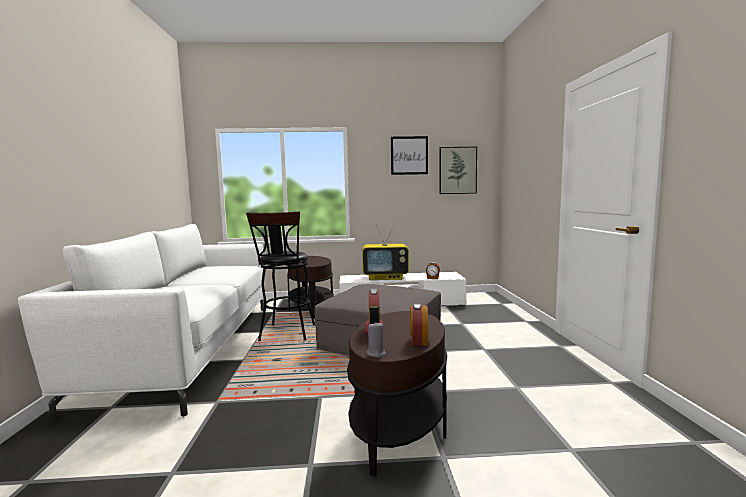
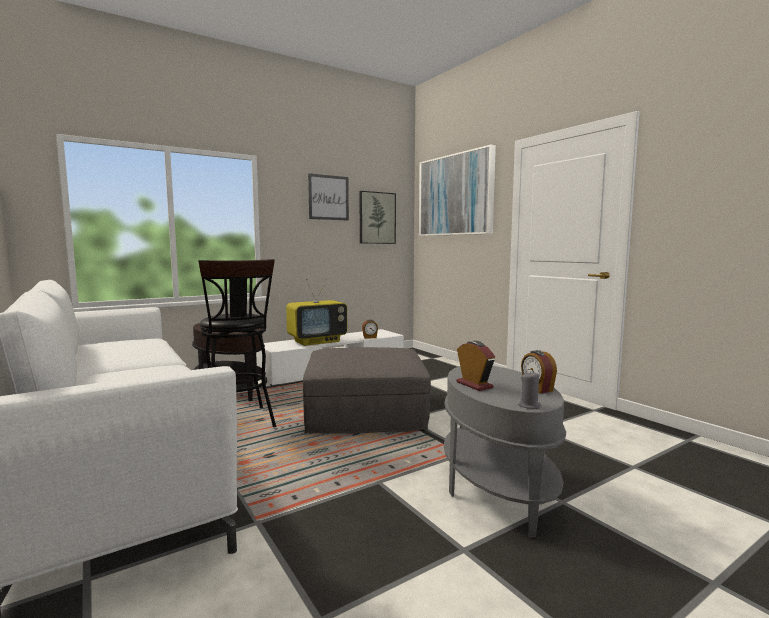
camera: 30 degrees left, 0 degrees up
(399, 429) = (496, 489): brown side table -> grey side table
(524, 144) = (455, 195): none -> picture

